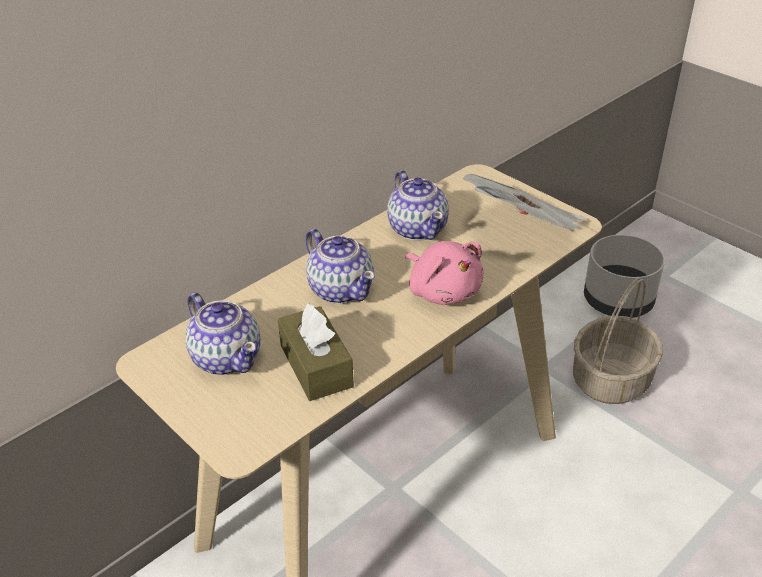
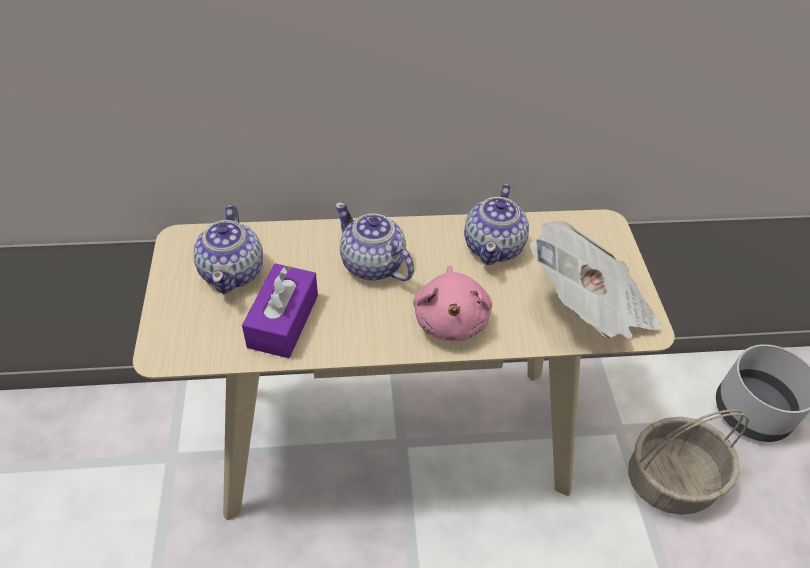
camera: 35 degrees right, 10 degrees up
(316, 366) = (283, 321): brown tissue box -> purple tissue box
(341, 289) = (372, 265): teapot -> teapot turned 135 degrees clockwise

